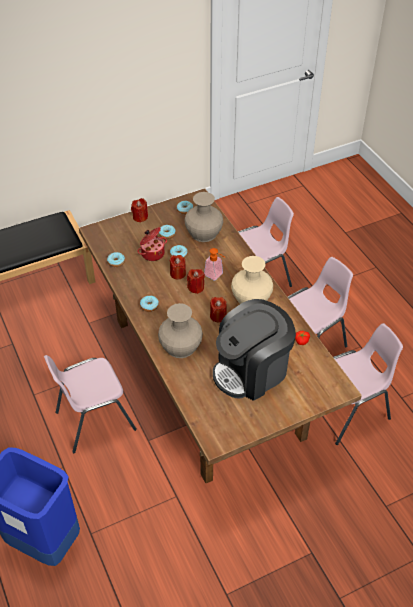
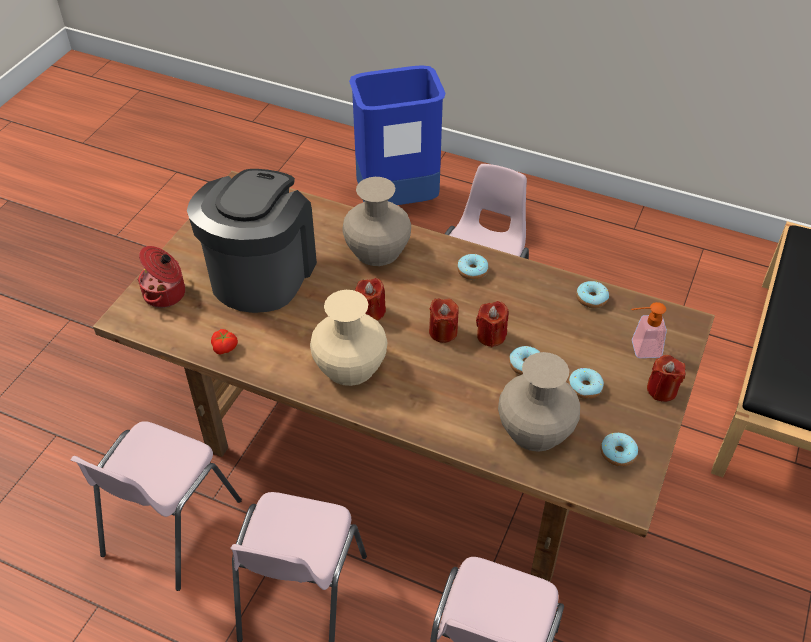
camera: 140 degrees right, 0 degrees up
(152, 253) = (564, 343): cooking pot -> cooking pot (166, 294)
(216, 276) = (435, 367): soap dispenser -> soap dispenser (640, 349)

